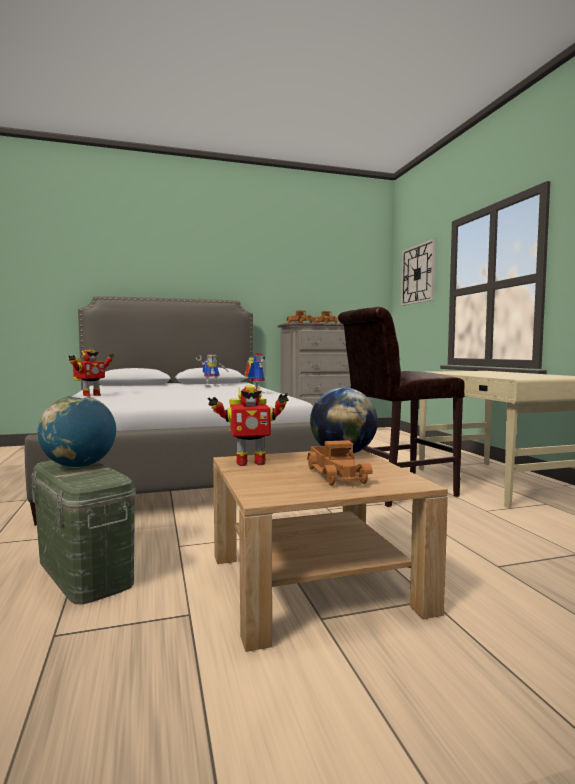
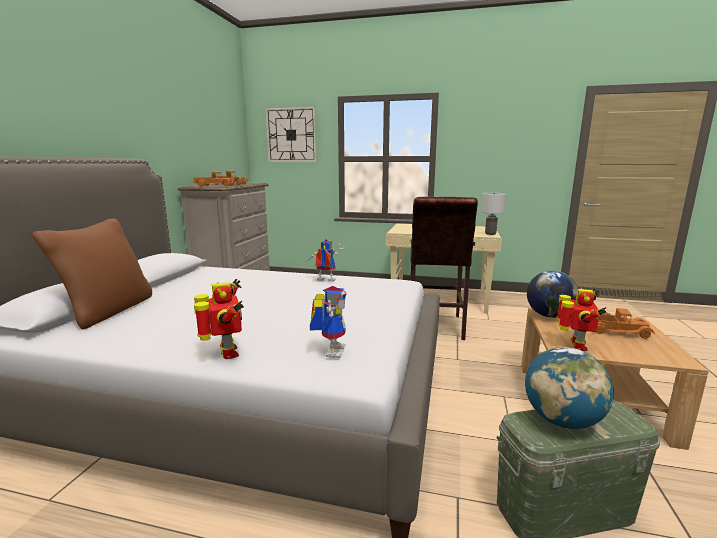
camera: 60 degrees left, 10 degrees up
(140, 385) = (108, 311): none -> brown pillow
(212, 386) = (211, 282): toy robot -> toy robot (331, 350)
(529, 378) = (491, 234): none -> white table lamp

